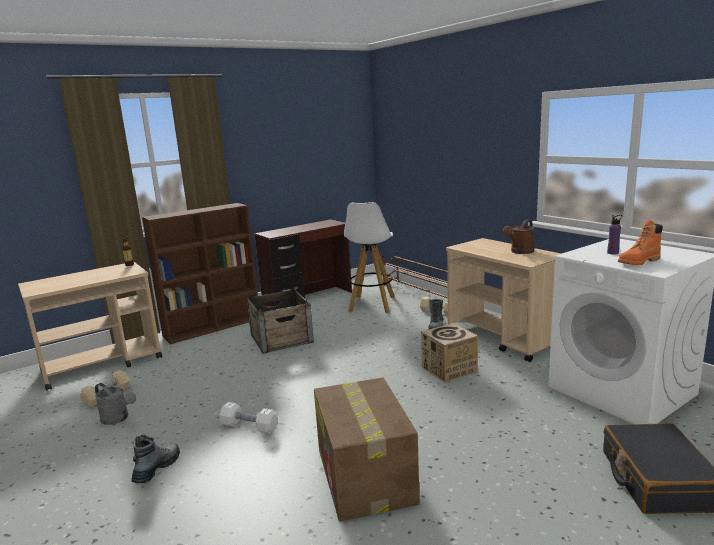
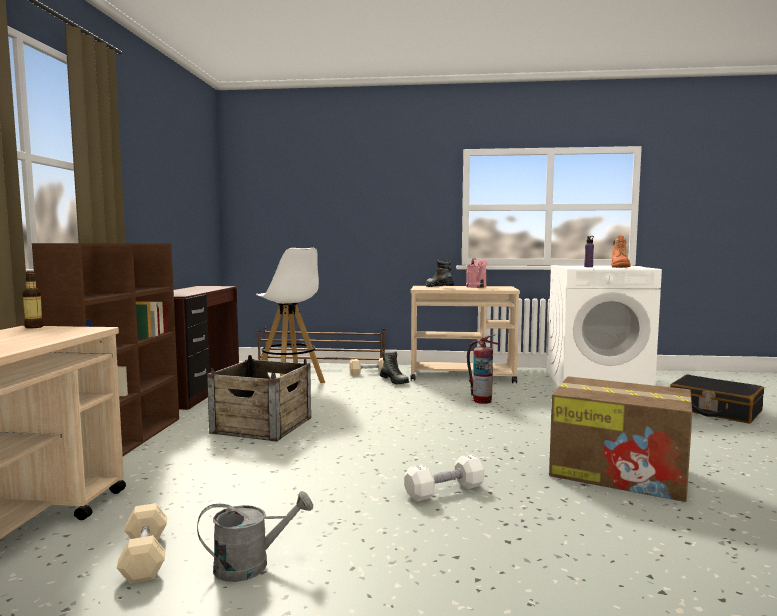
camera: 50 degrees left, 10 degrees down
(157, 468) = (458, 567): boot -> boot (438, 287)
(449, 369) = (482, 401): cardboard box -> fire extinguisher
(520, 252) = (477, 287): brown watering can -> pink watering can

